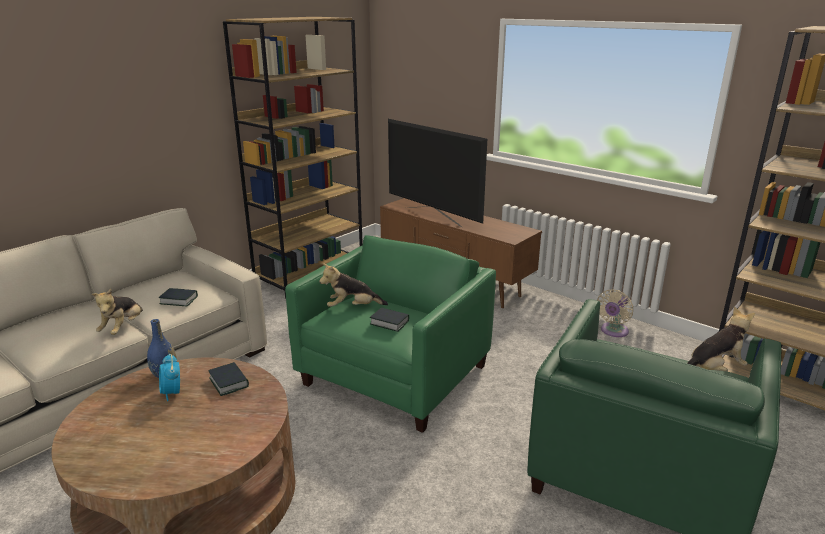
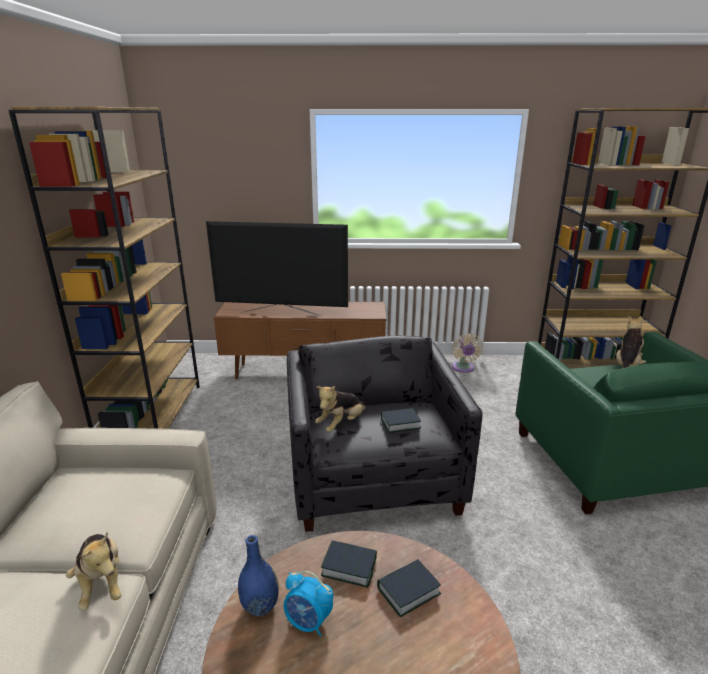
camera: 40 degrees left, 0 degrees up
(179, 300) = (131, 506): book -> book (408, 591)
(395, 375) = (372, 476): green armchair -> grey armchair

